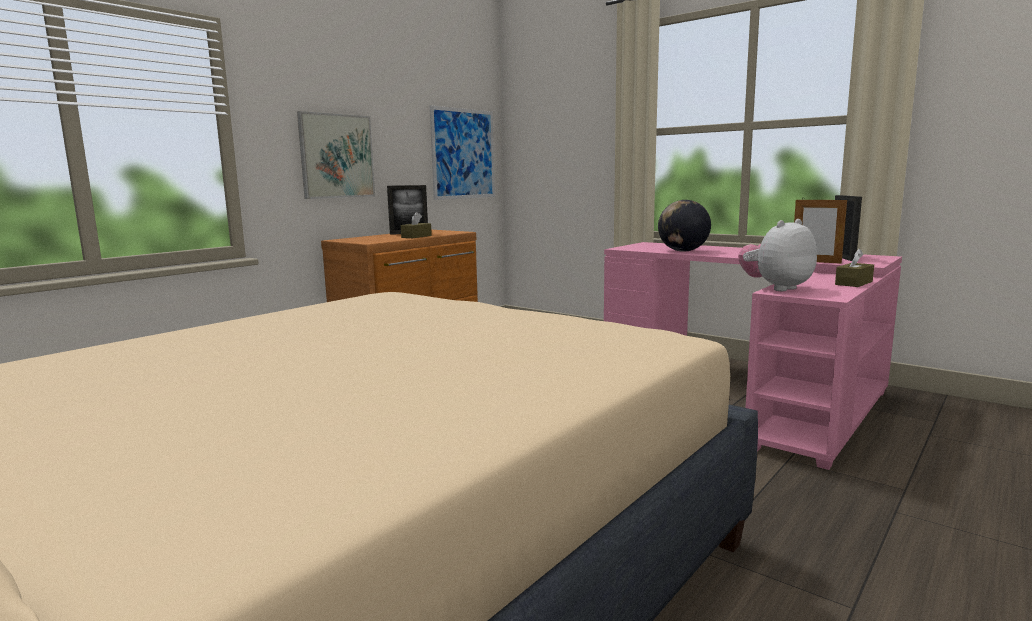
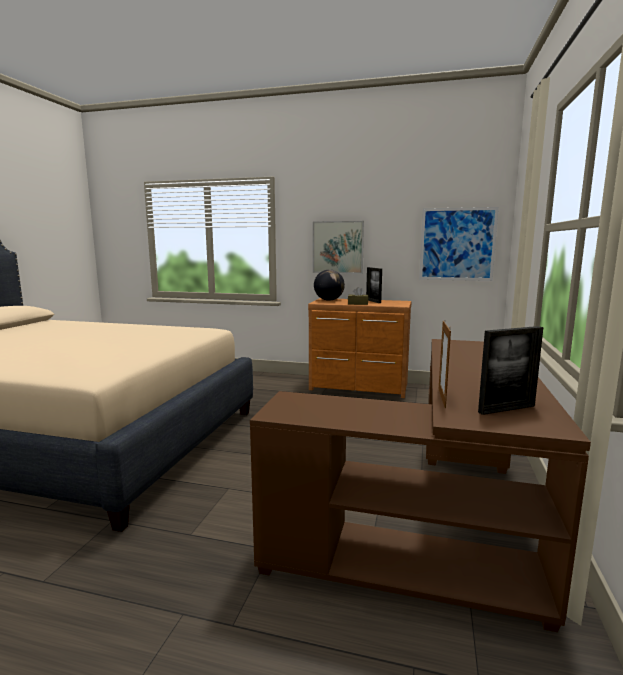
camera: 65 degrees right, 0 degrees up
(683, 251) = (455, 356): globe -> globe (329, 300)
(751, 391) = (442, 520): pink desk -> brown desk
(776, 288) = (308, 396): plush toy -> none
(853, 283) = (369, 424): brown tissue box -> none

